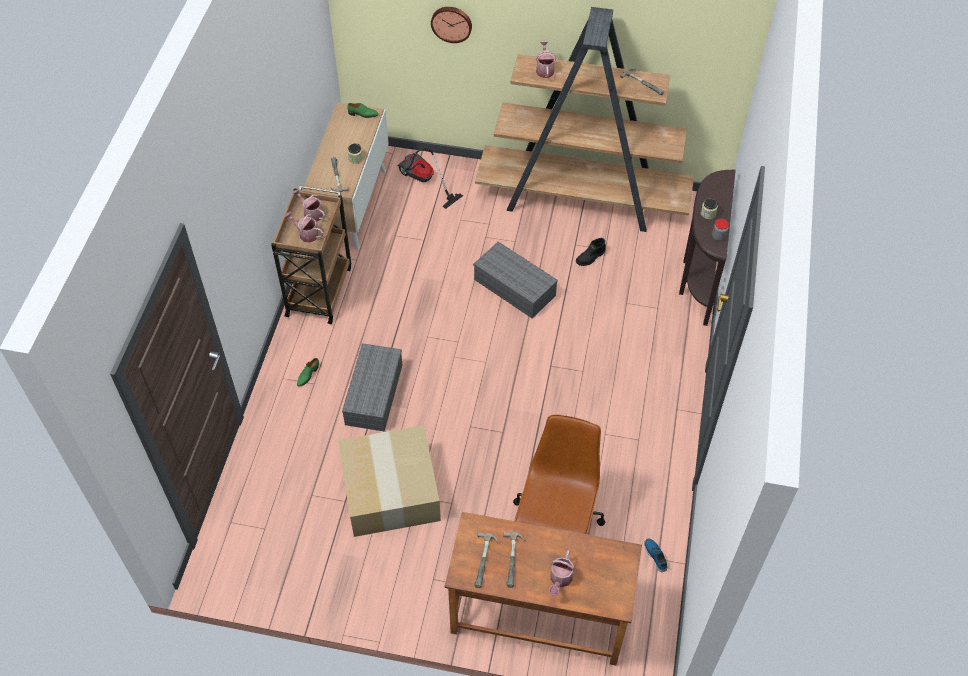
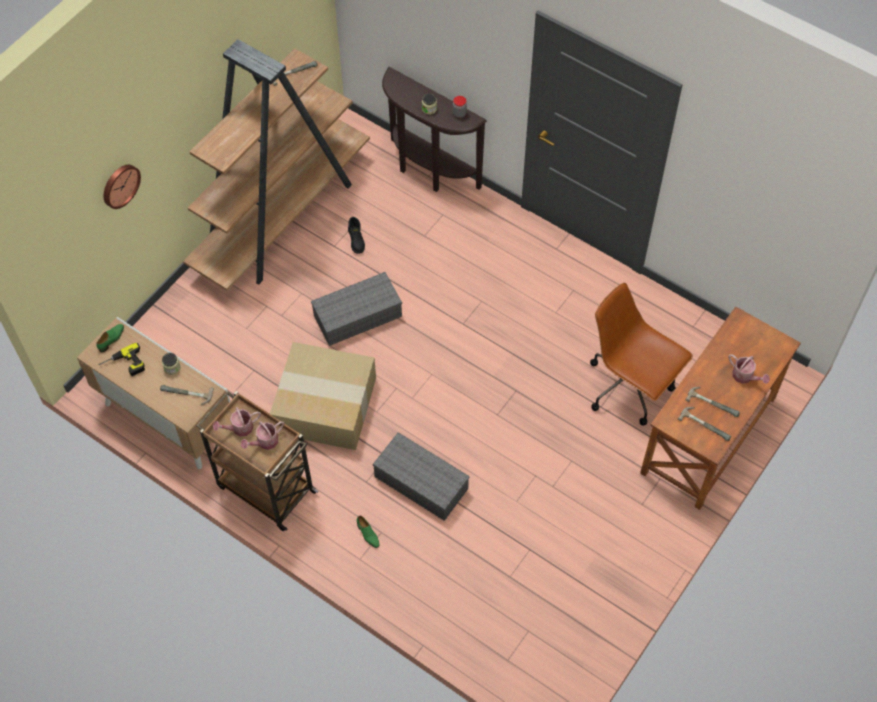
camera: 65 degrees left, 5 degrees up
(343, 130) = (124, 365): none -> power drill
(389, 489) = (534, 507): cardboard box -> cardboard box (324, 406)
(423, 182) = (175, 342): vacuum cleaner -> none
(544, 69) = (226, 138): watering can -> none
(656, 556) = (689, 327): shoe -> none

